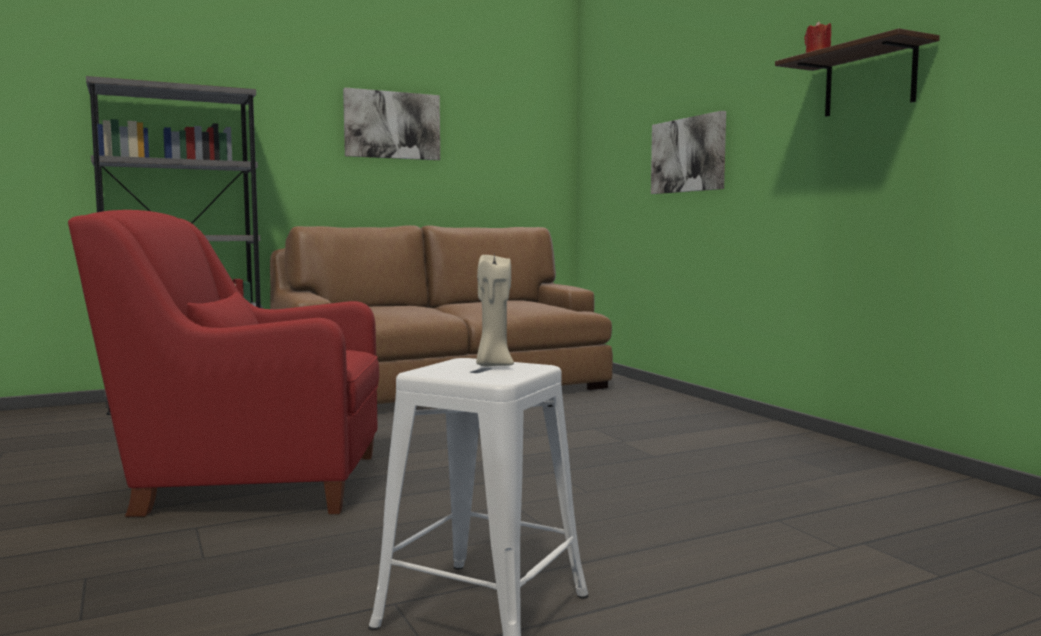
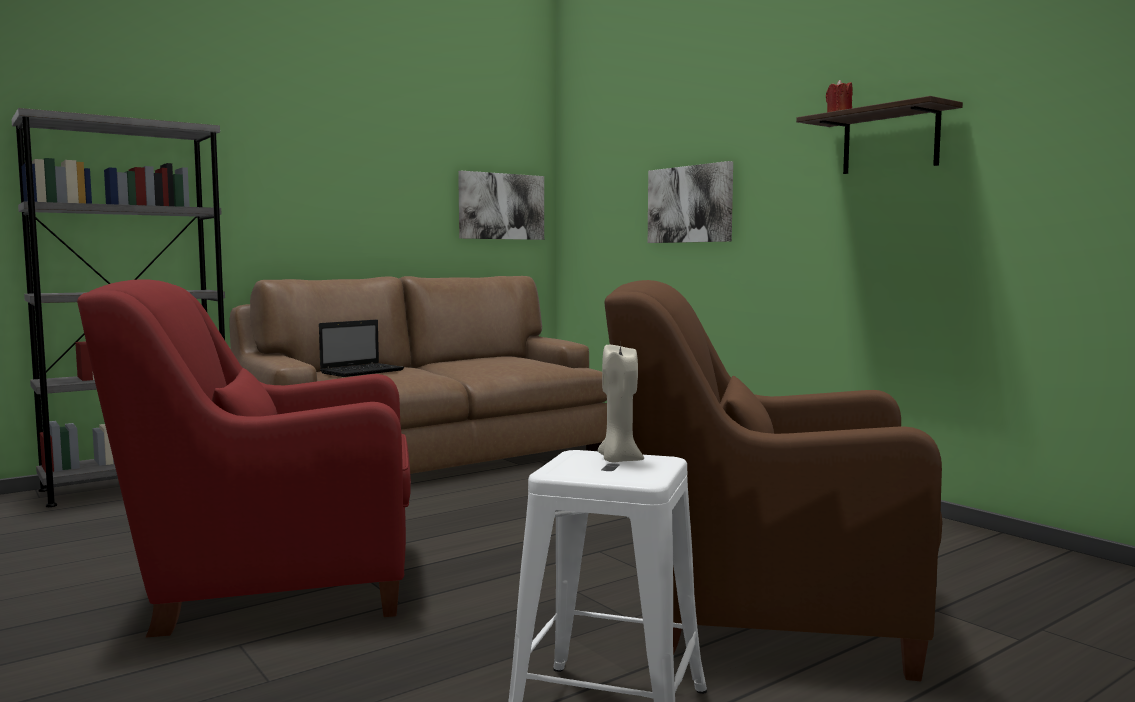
camera: 10 degrees left, 0 degrees up
(378, 308) = (363, 371): none -> laptop
(392, 125) = (363, 164): picture -> picture (501, 206)
(680, 535) = (762, 614): none -> brown armchair

